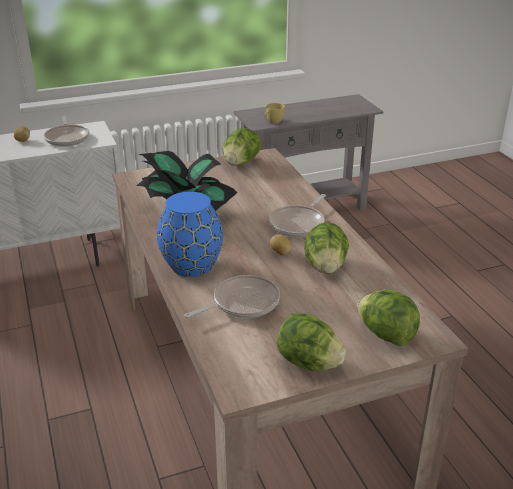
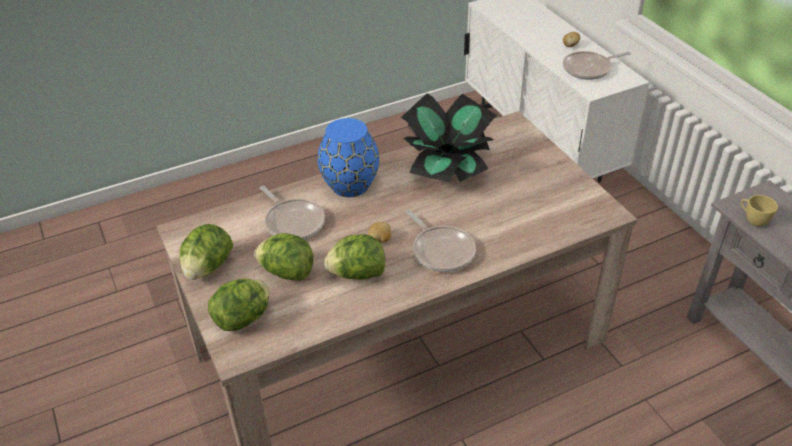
camera: 85 degrees right, 10 degrees up
(241, 163) = (577, 194): lettuce -> lettuce (287, 272)
(299, 224) = (441, 250): frying pan -> frying pan turned 150 degrees counterclockwise

